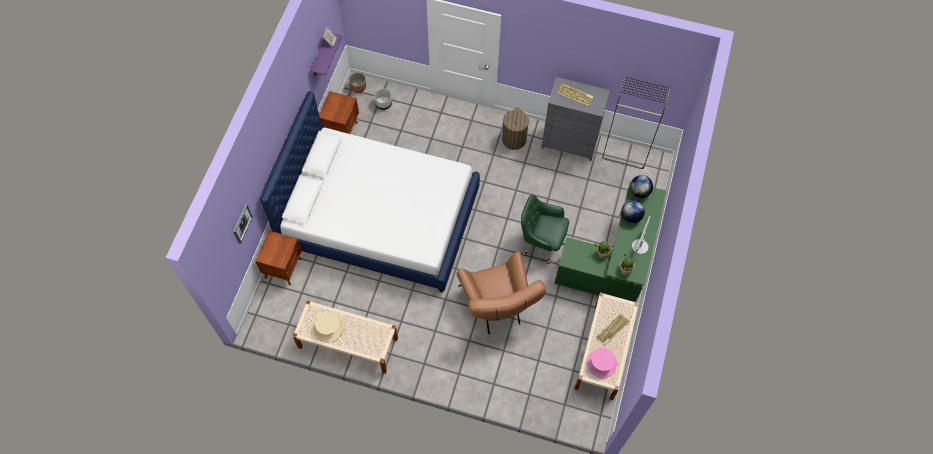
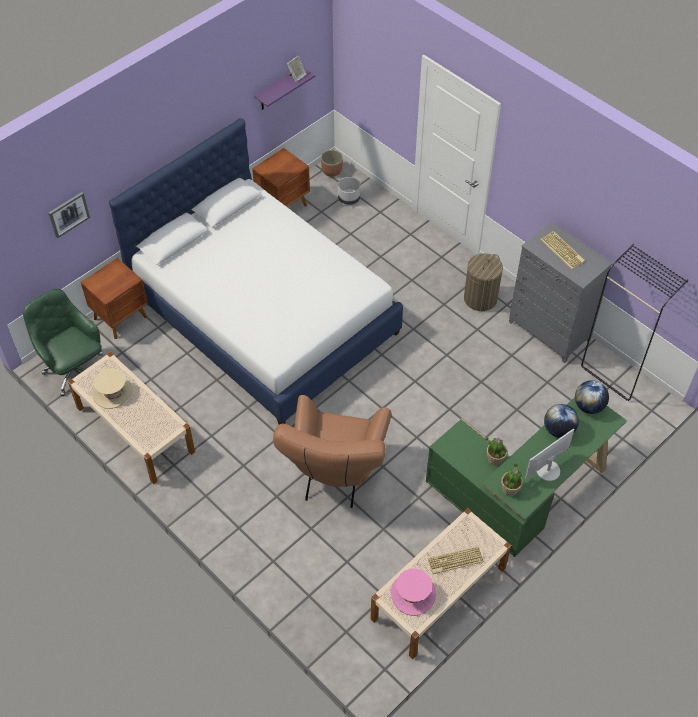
camera: 30 degrees right, 10 degrees down
(541, 242) = (440, 427): green office chair -> green office chair (75, 370)

